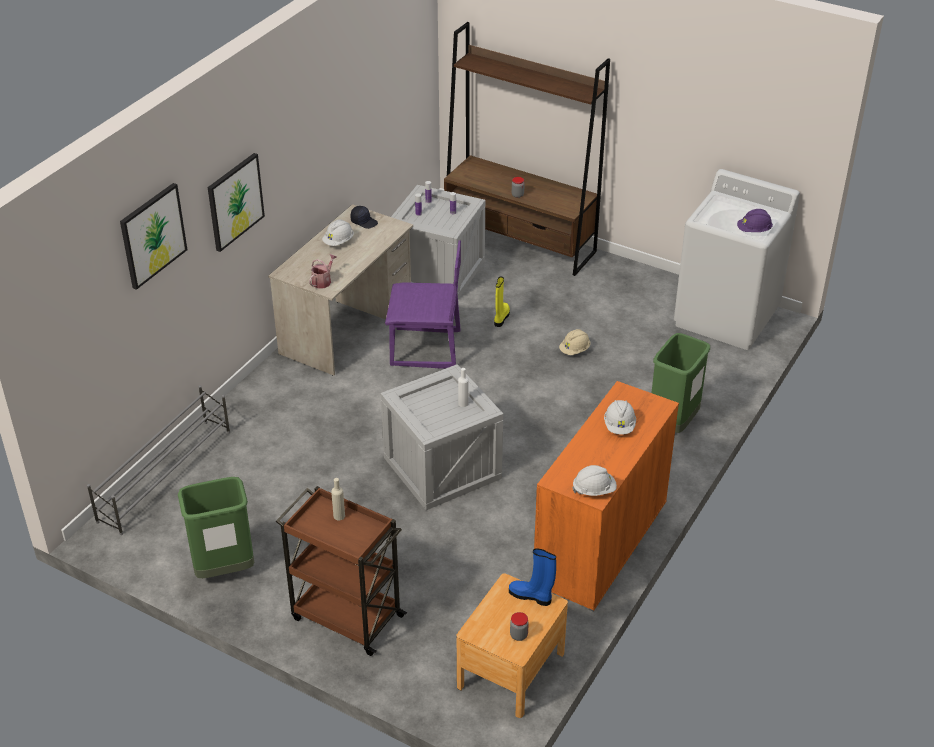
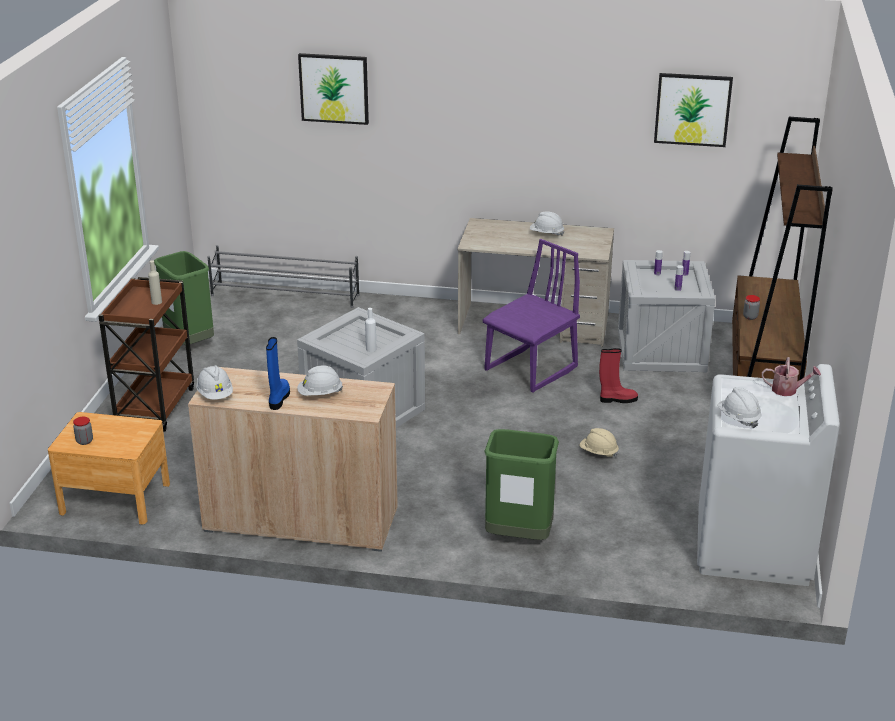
camera: 70 degrees right, 10 degrees down
(235, 201) = (442, 121): picture -> picture (692, 109)
(323, 281) = (480, 240): watering can -> watering can (788, 390)
(364, 221) = (590, 238): black cap -> none
(425, 349) = (531, 369): purple chair -> purple chair turned 120 degrees counterclockwise
(501, 317) = (617, 399): yellow boot -> red boot
(531, 596) = (135, 439): blue boot -> blue boot (278, 398)
(600, 543) = (301, 520): orange cabinet -> beige cabinet
(754, 231) = (738, 418): purple hard hat -> white hard hat

